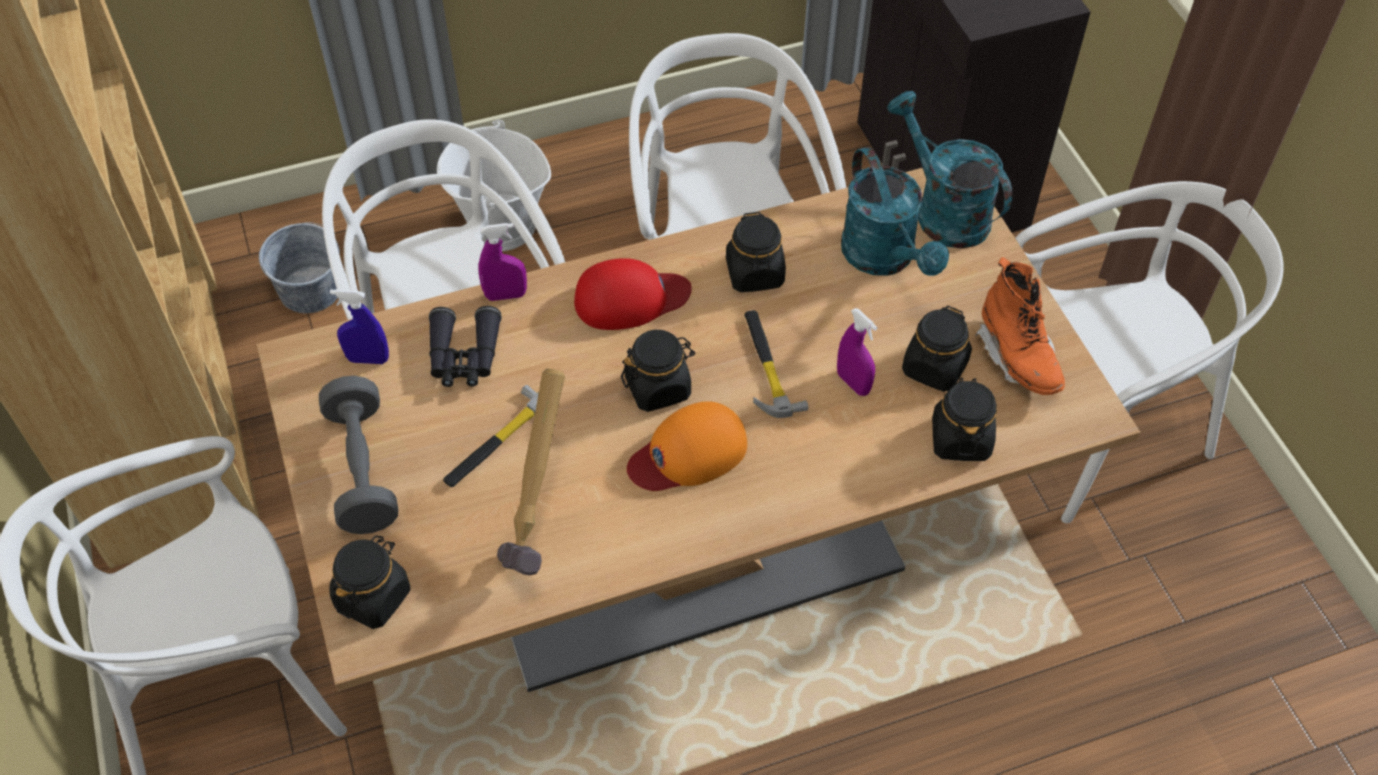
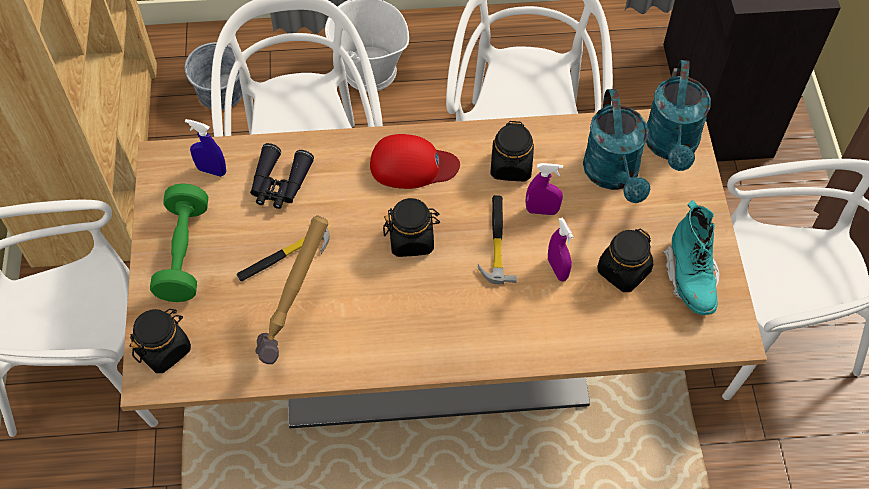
camera: 15 degrees right, 5 degrees up
(363, 470) = (184, 253): grey dumbbell -> green dumbbell
(506, 295) = (323, 143): purple spray bottle -> purple spray bottle (542, 211)
(689, 453) = (418, 295): orange cap -> none
(943, 211) = (671, 146): turquoise watering can -> turquoise watering can turned 150 degrees counterclockwise
(960, 439) = (624, 332): black jar -> none
(1018, 357) = (690, 277): orange boot -> turquoise boot

